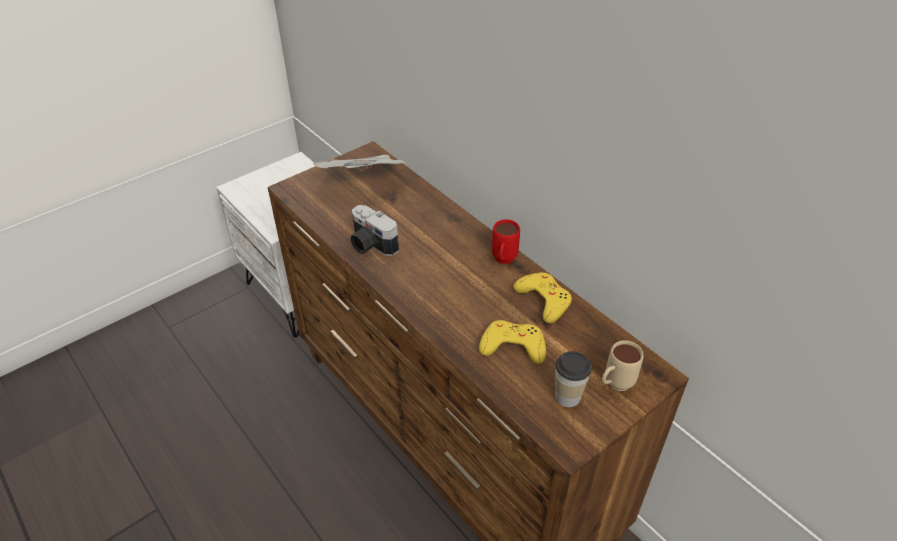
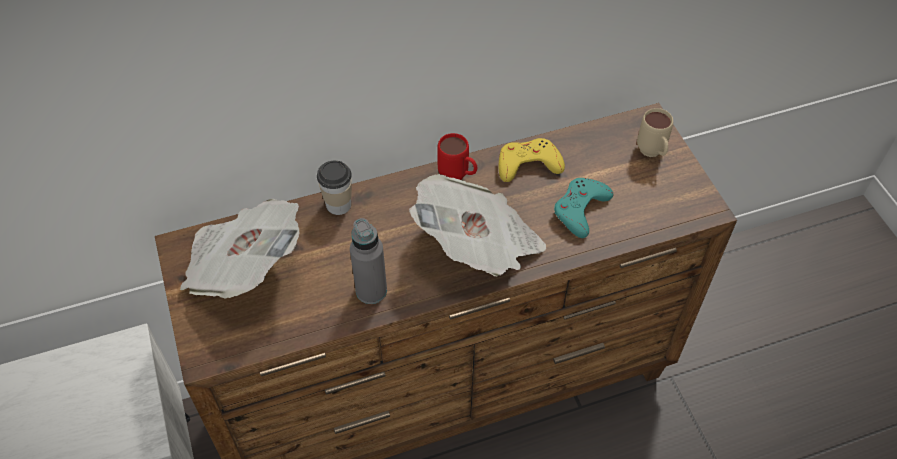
camera: 70 degrees left, 10 degrees up
(370, 245) = (371, 291): camera -> grey bottle
(440, 291) = (479, 245): none -> newspaper
(513, 346) = (580, 210): yellow game controller -> turquoise game controller
(567, 396) = (654, 191): cup -> cup (338, 204)

